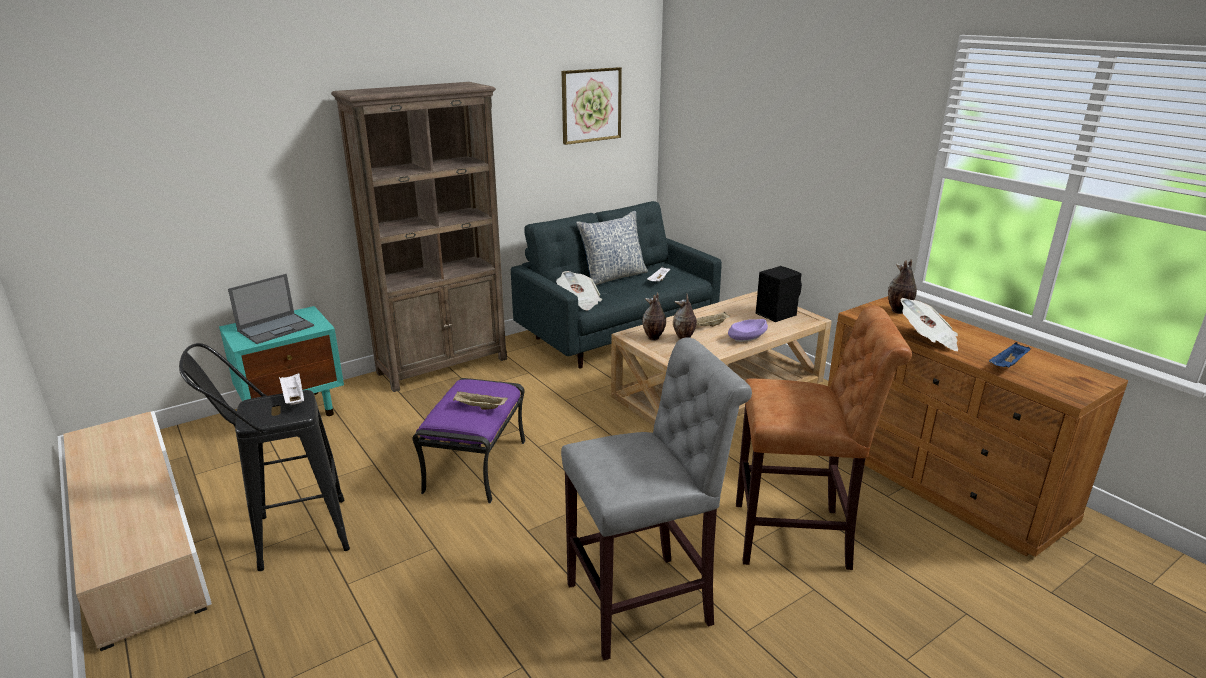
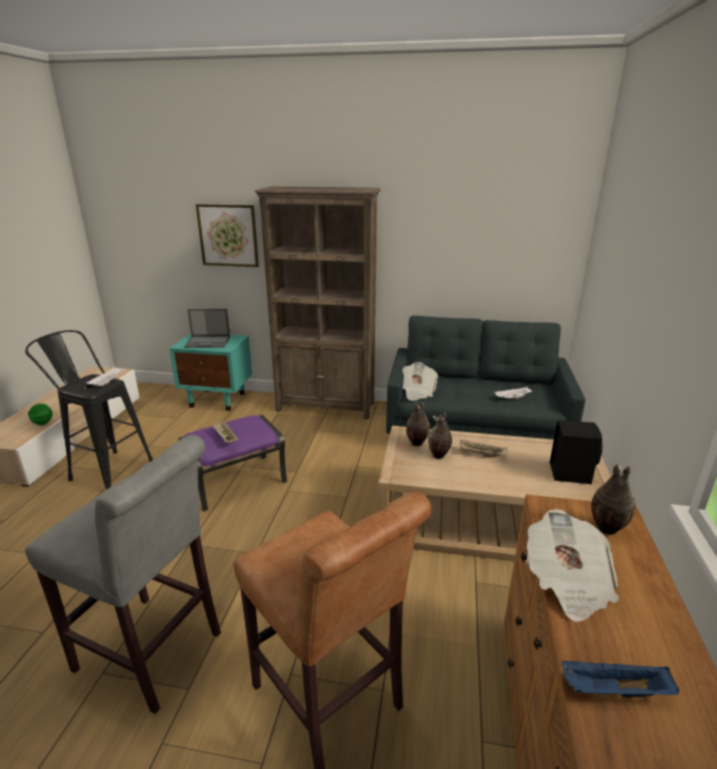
camera: 45 degrees right, 0 degrees up
(150, 513) = (42, 420): none -> green bowl
(591, 105) = (504, 220): picture -> picture (228, 235)
(613, 277) = (480, 382): pillow -> none
(747, 337) = (496, 481): purple bowl -> none

